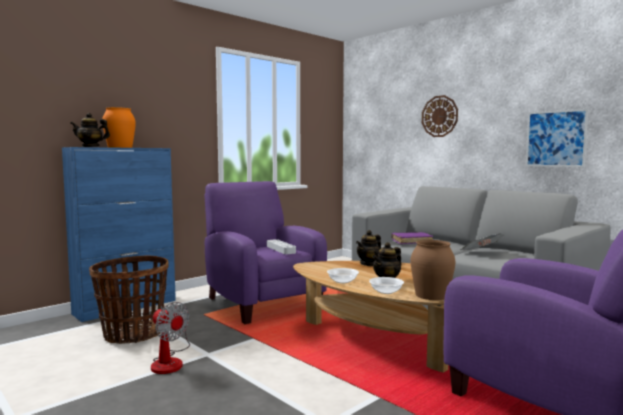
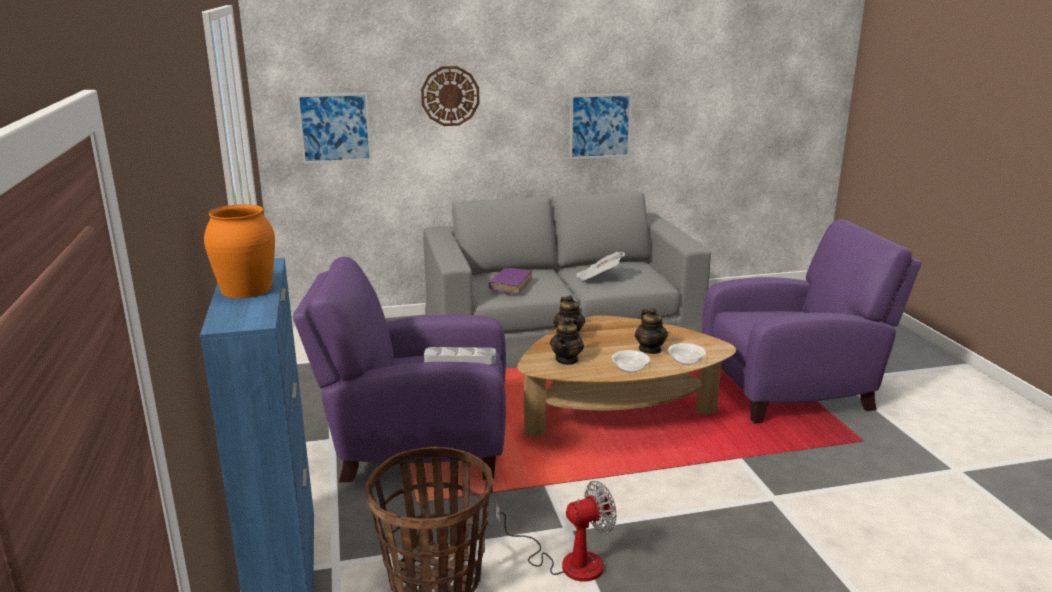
camera: 60 degrees left, 15 degrees up
(90, 147) = (256, 312): teapot -> teapot (567, 359)
(376, 137) = (335, 128): none -> picture
(431, 295) = (713, 347): brown vase -> none

